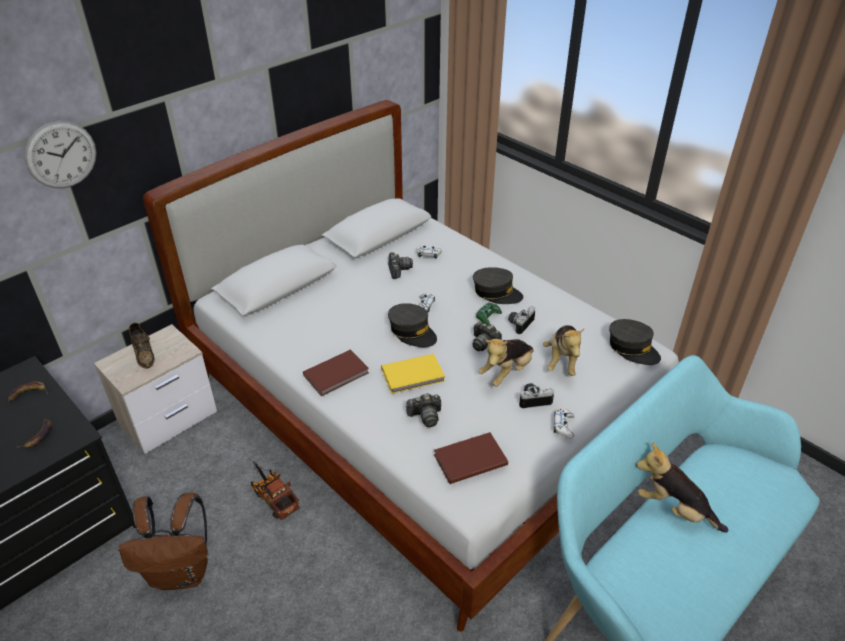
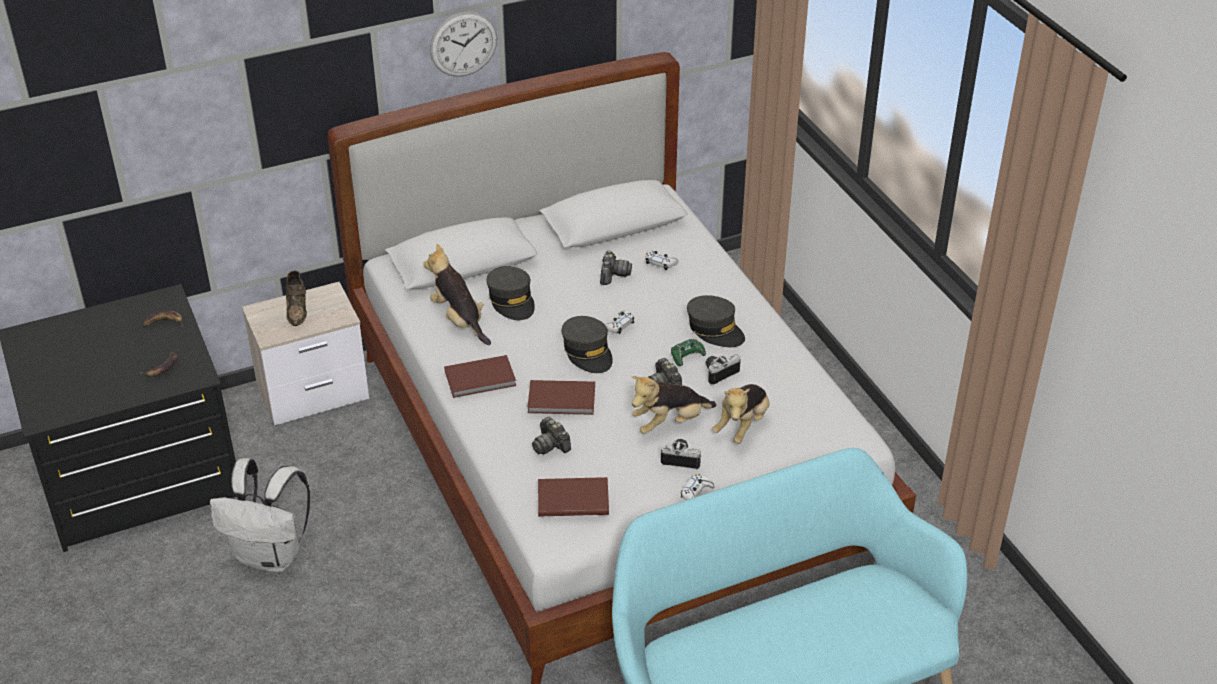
camera: 20 degrees right, 0 degrees up
(61, 155) = (248, 78): wall clock -> wall clock (463, 44)
(181, 572) = (271, 556): brown backpack -> white backpack
(273, 496) = (395, 507): toy truck -> none
(414, 376) = (562, 400): yellow book -> brown book
(425, 416) = (551, 445): camera -> camera turned 45 degrees clockwise
(632, 348) = (836, 433): grey cap -> grey cap (512, 301)
(674, 509) = (778, 611): plush toy -> plush toy (459, 320)

